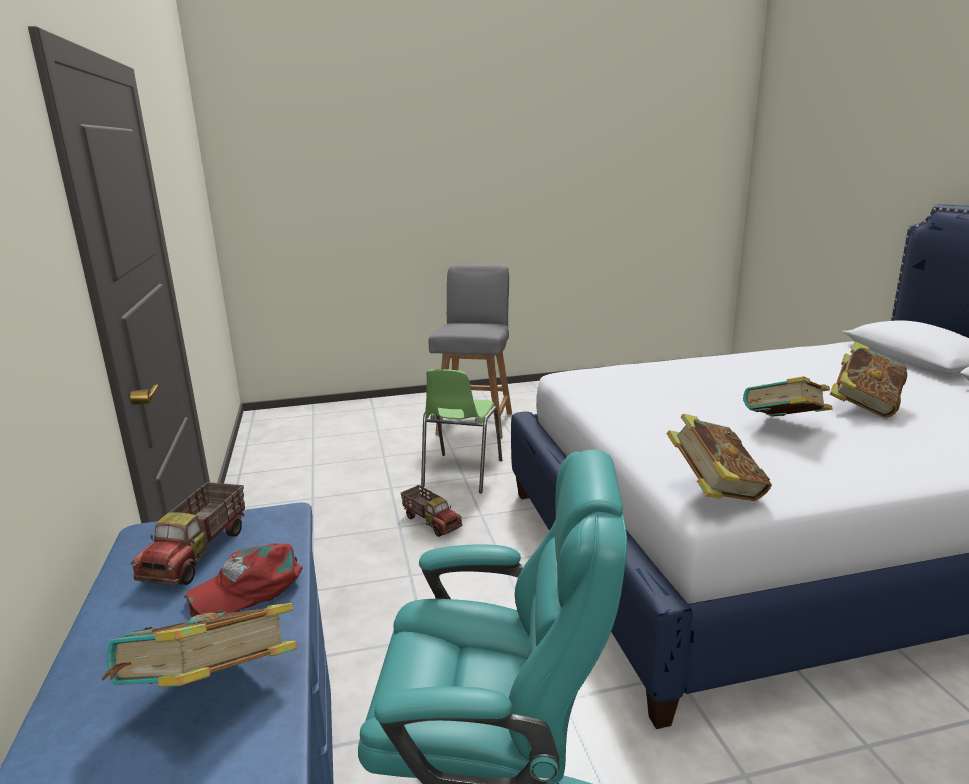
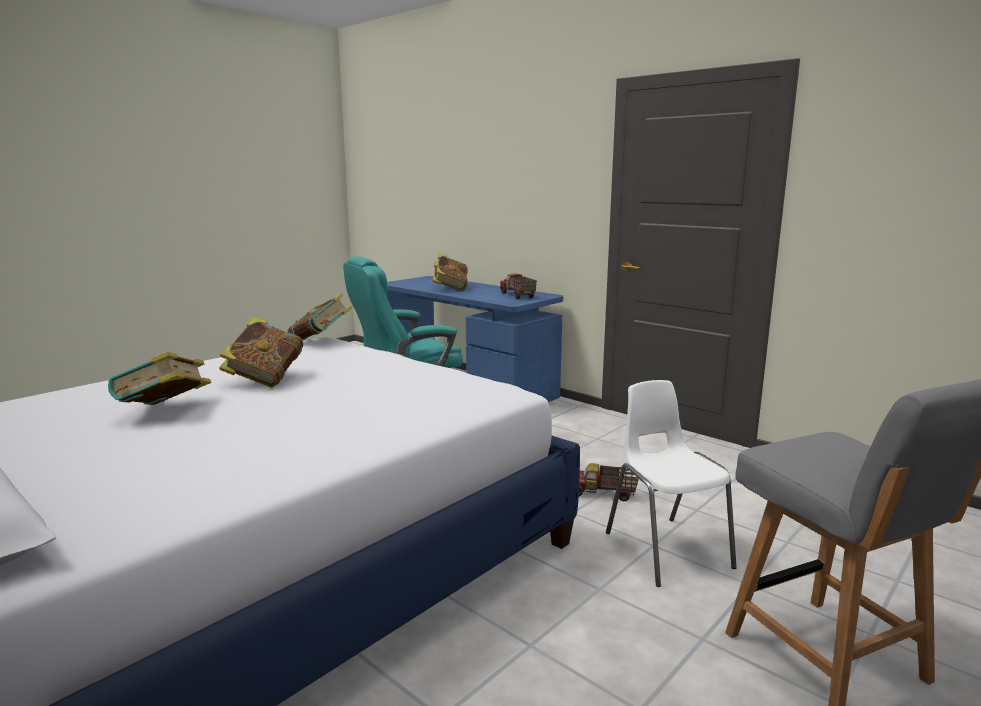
camera: 145 degrees right, 5 degrees down
(249, 587) = (481, 295): red cap -> none
(461, 473) = (666, 549): green chair -> white chair

